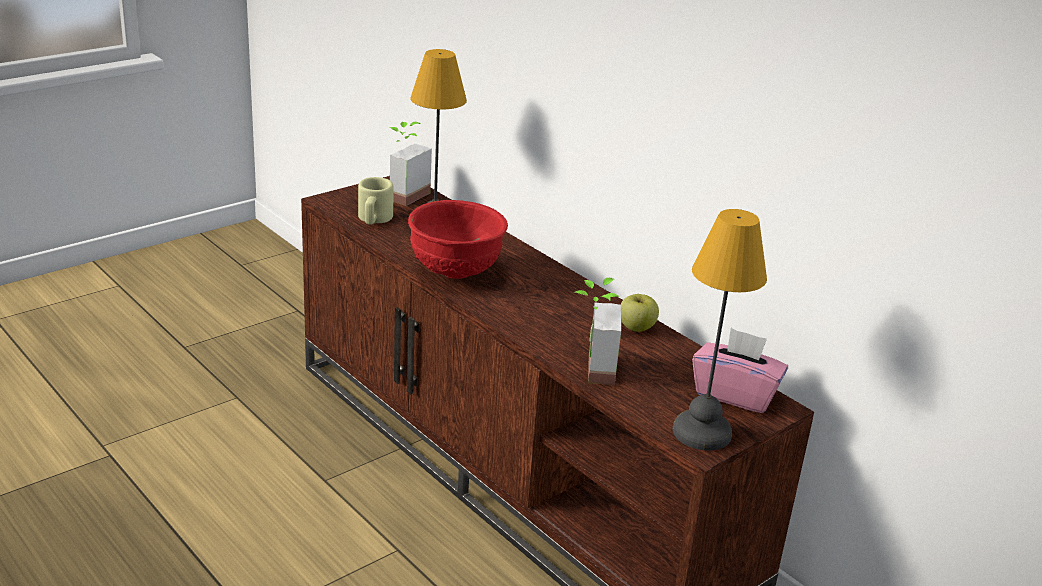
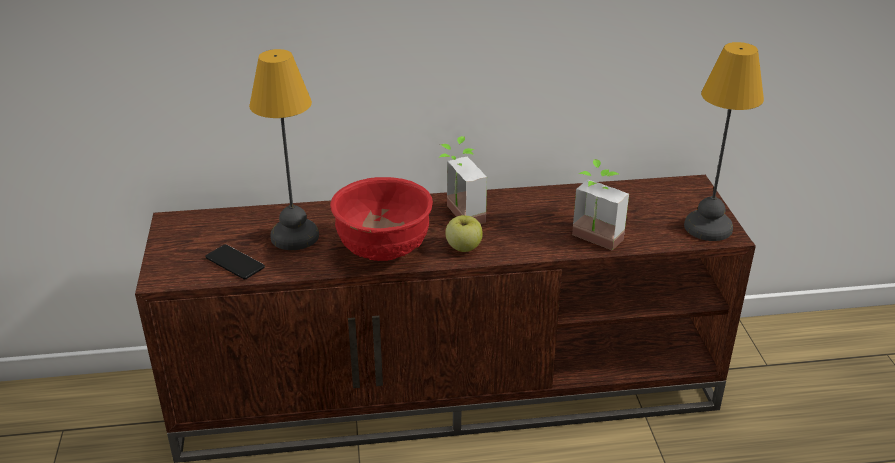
camera: 55 degrees left, 5 degrees up
(374, 219) = (235, 263): beige mug -> phone
(403, 194) = (201, 228): potted plant -> potted plant (457, 216)
(636, 327) = (548, 198): apple -> apple (463, 247)
(735, 394) = (667, 194): pink tissue box -> none

